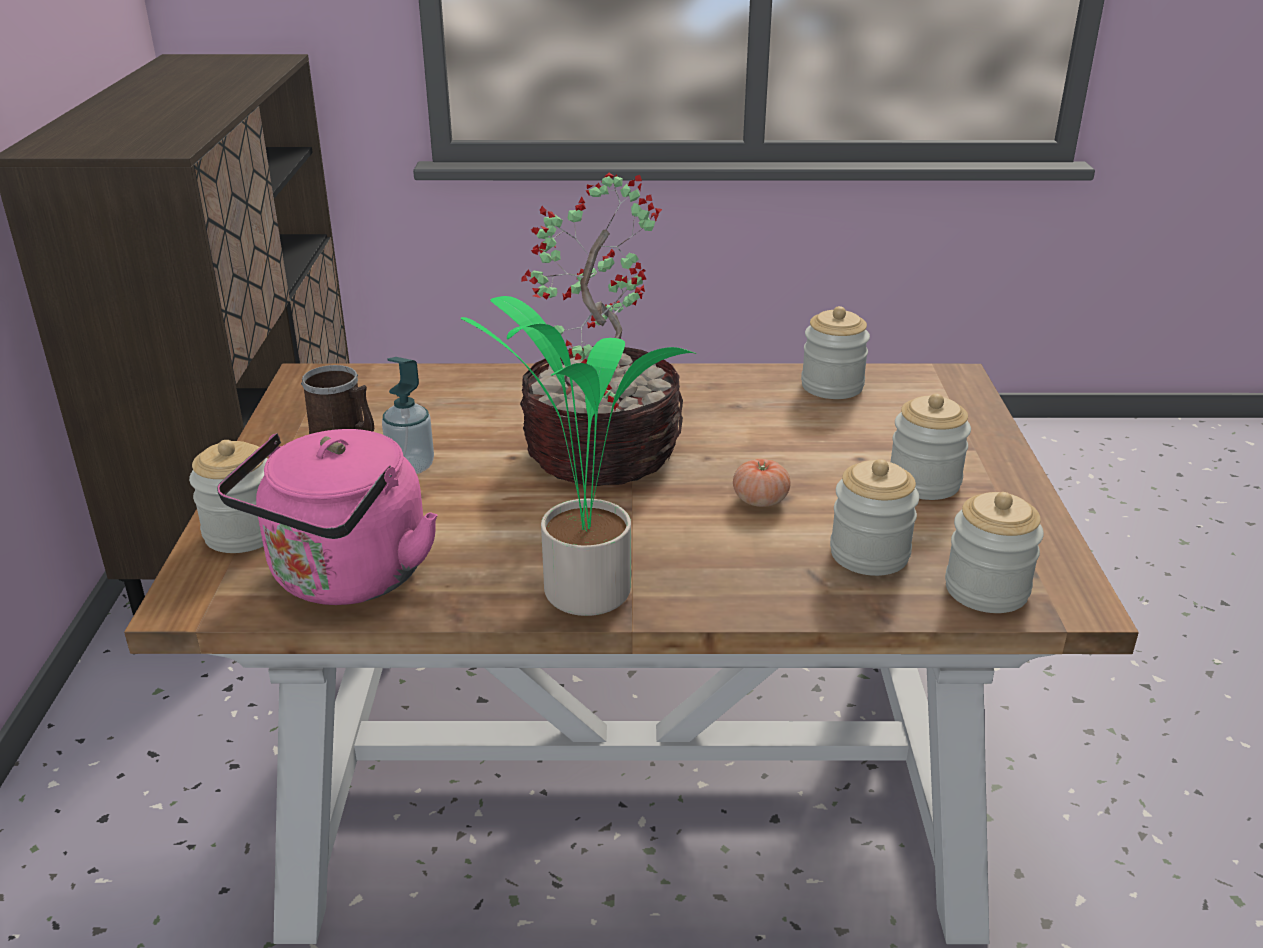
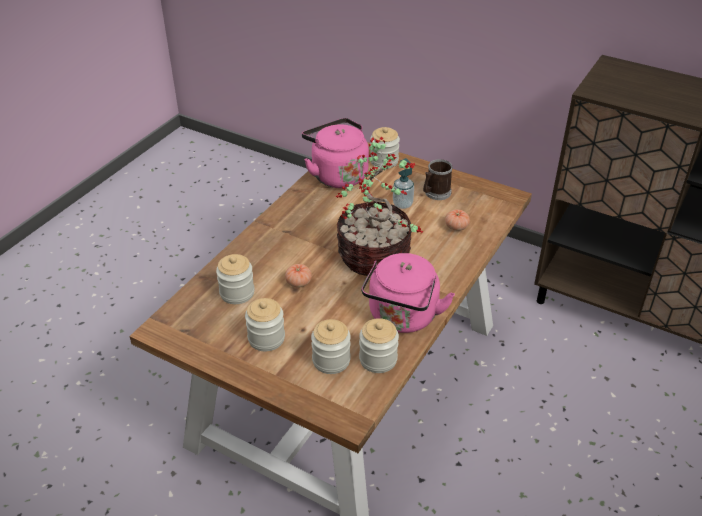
camera: 120 degrees right, 10 degrees up
(444, 401) = (456, 227): none -> tomato
(580, 593) = (283, 217): potted plant -> none
(728, 390) = (402, 318): none -> pink kettle
(986, 590) = (188, 311): jar -> jar (331, 360)

